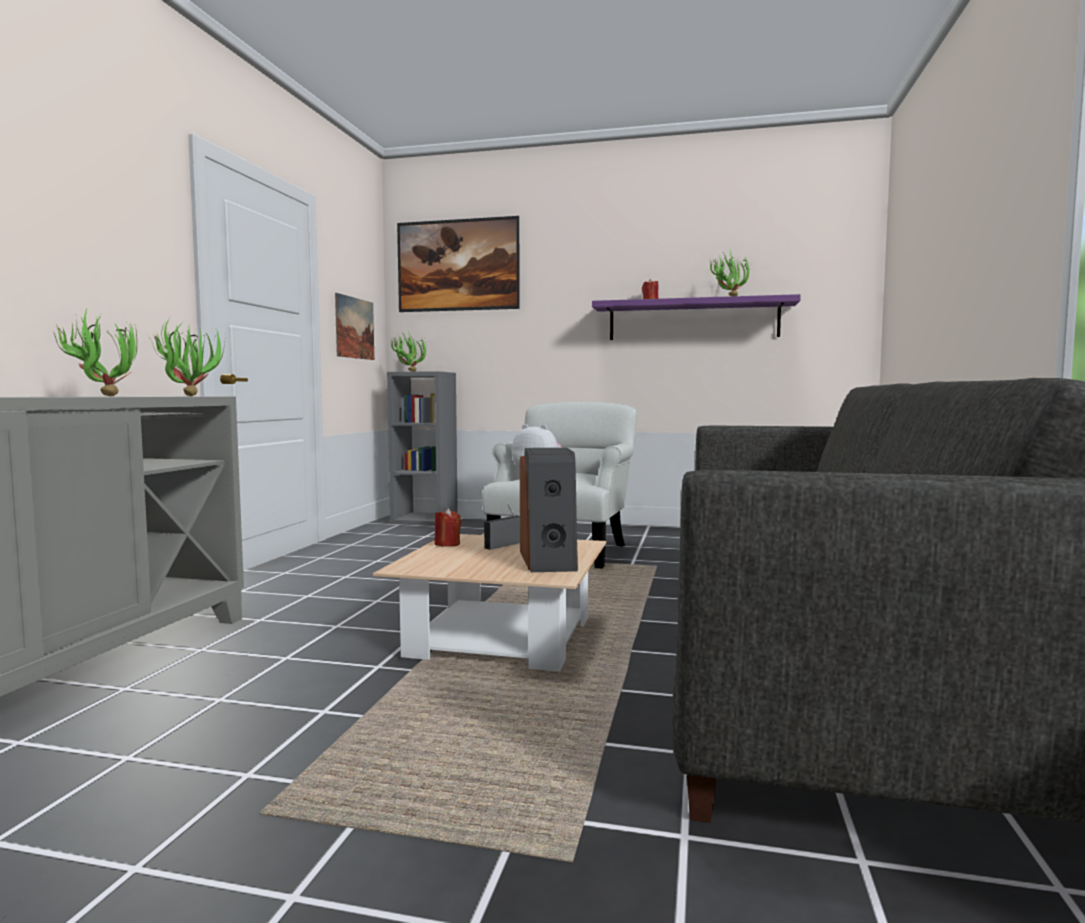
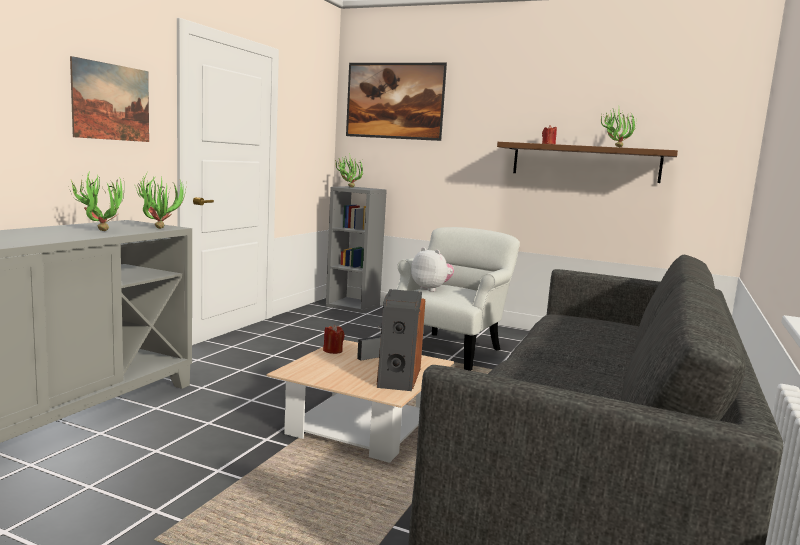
camera: 10 degrees right, 5 degrees up
(354, 328) = (307, 151): picture -> picture (111, 102)
(693, 320) = (585, 162): purple shelf -> brown shelf

